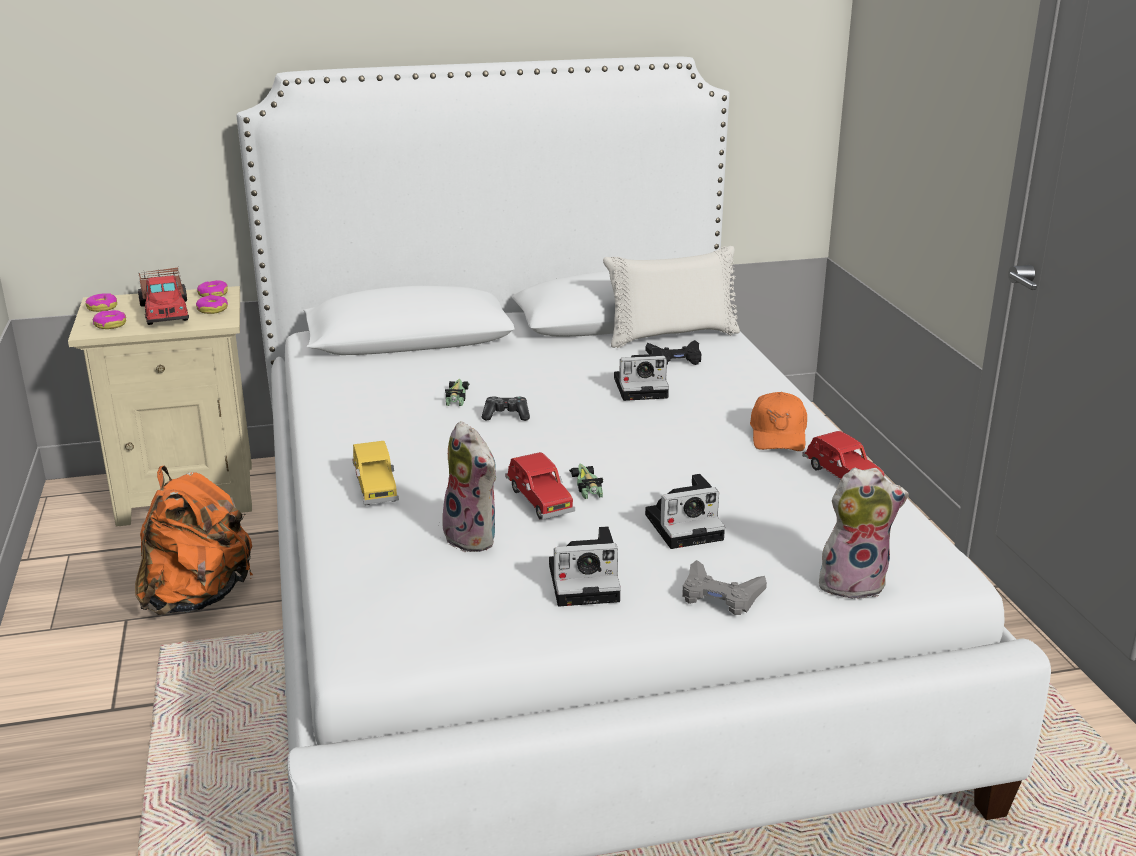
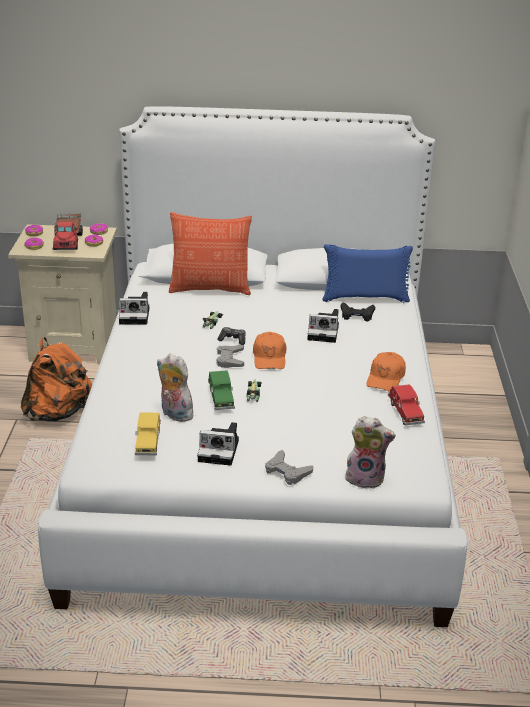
camera: 15 degrees right, 5 degrees up
(375, 487) = (138, 374): yellow toy car -> yellow toy car (148, 442)
(428, 353) = (210, 289): none -> orange pillow
(475, 537) = (174, 414): plush toy -> plush toy turned 150 degrees clockwise
(519, 443) = (230, 359): none -> grey game controller
(539, 500) = (220, 398): red toy car -> green toy car
(581, 432) = (269, 358): none -> orange cap
(671, 336) = (365, 298): white pillow -> blue pillow
(686, 526) = (294, 427): camera -> camera (136, 315)

